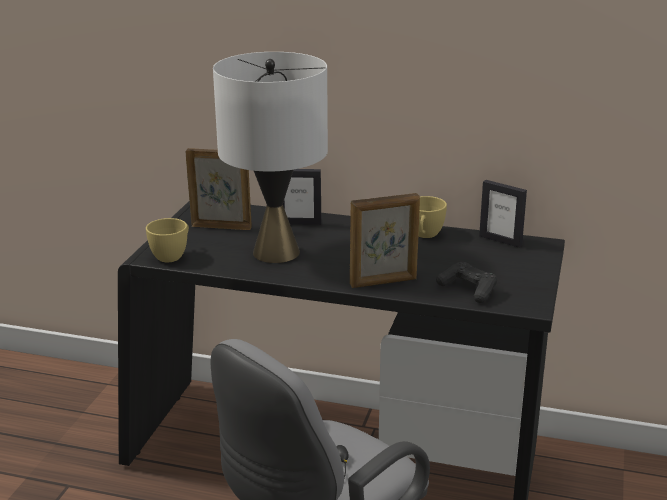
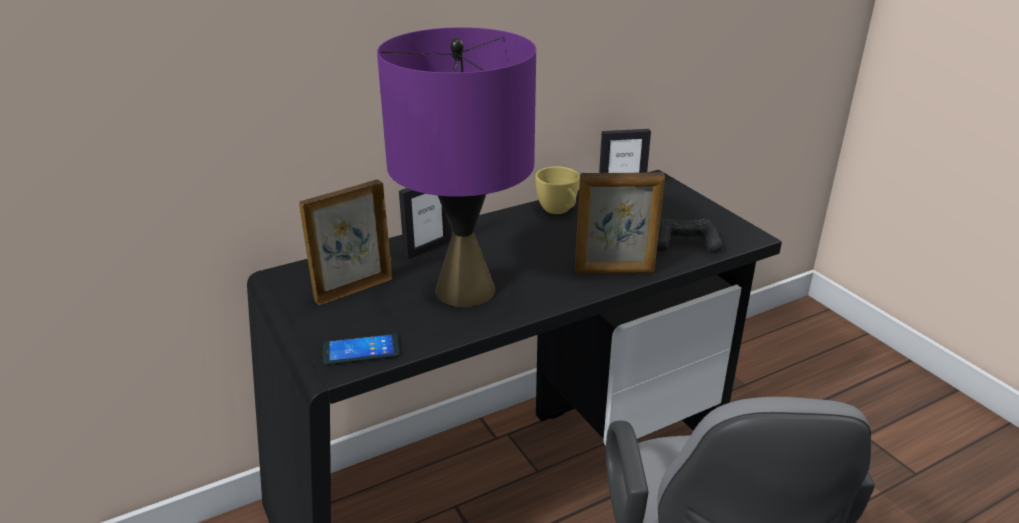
camera: 45 degrees left, 5 degrees up
(172, 255) = (361, 350): yellow cup -> phone
(276, 252) = (466, 290): white table lamp -> purple table lamp
(384, 282) = (614, 271): picture frame -> picture frame turned 60 degrees clockwise

